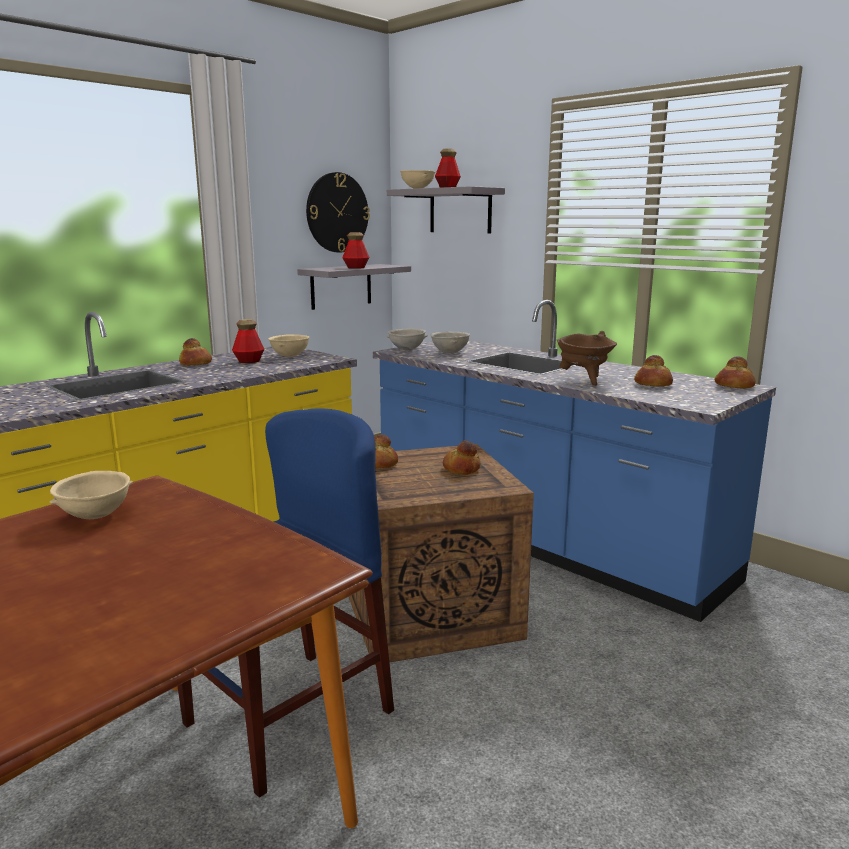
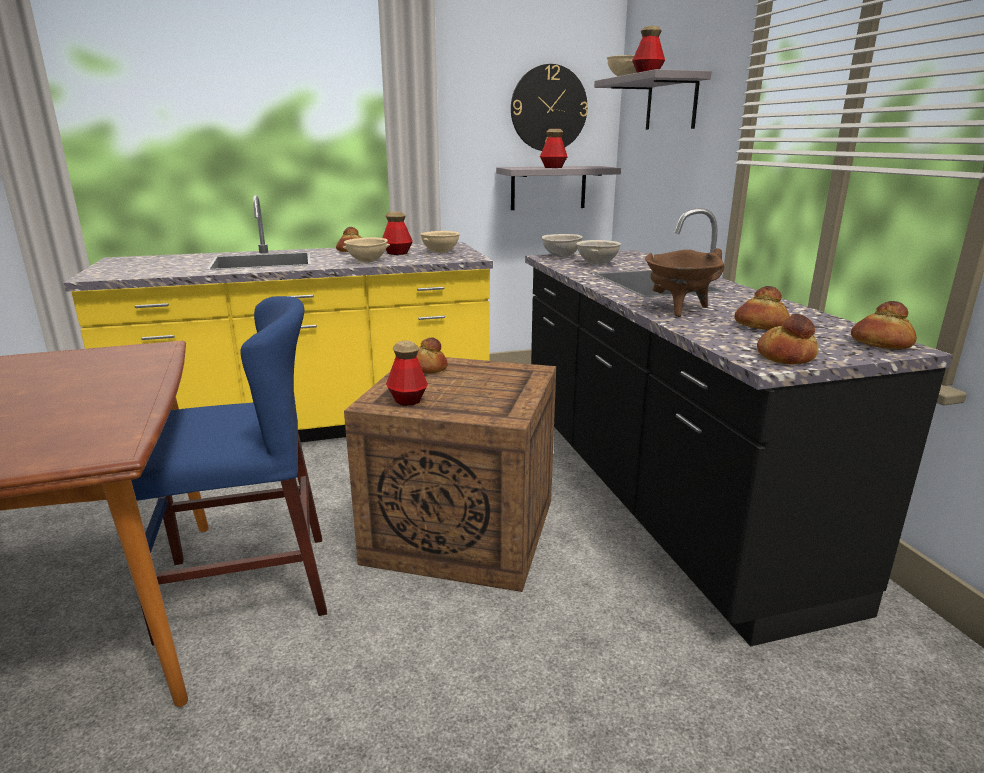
camera: 30 degrees right, 5 degrees up
(96, 516) = (78, 364): beige bowl -> beige bowl (367, 261)
(408, 491) = (407, 400): none -> bottle
(462, 469) = (495, 389): bread -> bread (786, 357)
(541, 541) = (654, 492): blue counter -> black counter

